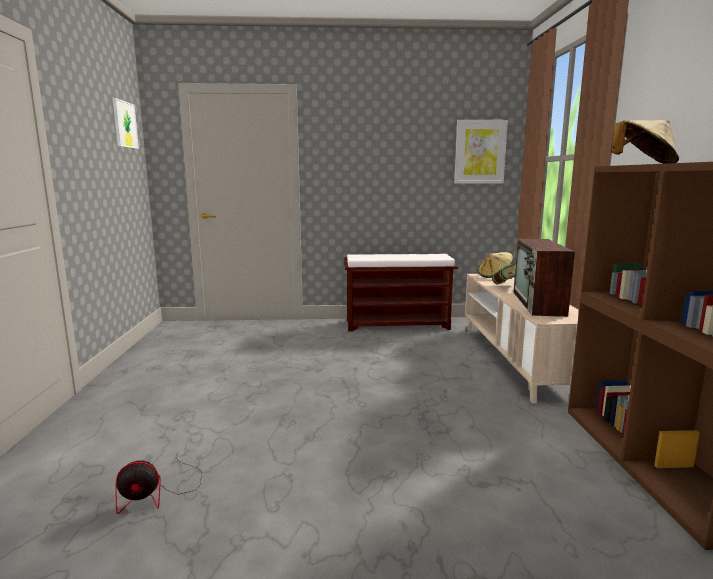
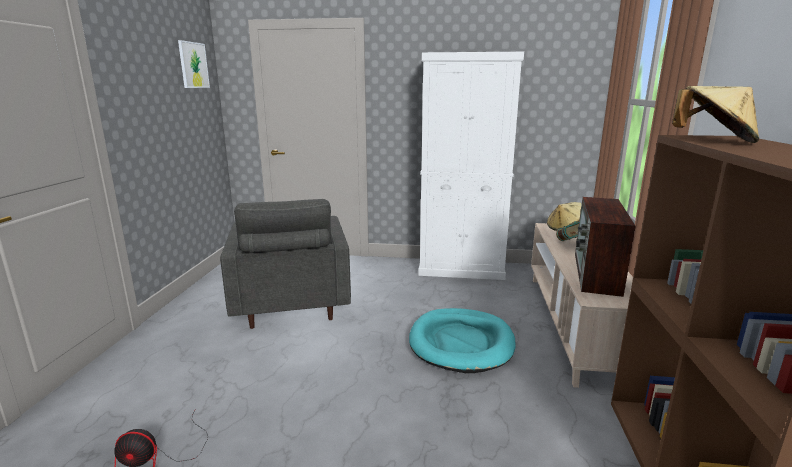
camera: 10 degrees right, 5 degrees up
(240, 363) = (291, 306): none -> grey armchair
(398, 324) = (461, 269): brown bench -> white cabinet
(421, 380) = (461, 343): none -> turquoise dog bed
(480, 152) = (561, 89): picture -> none

